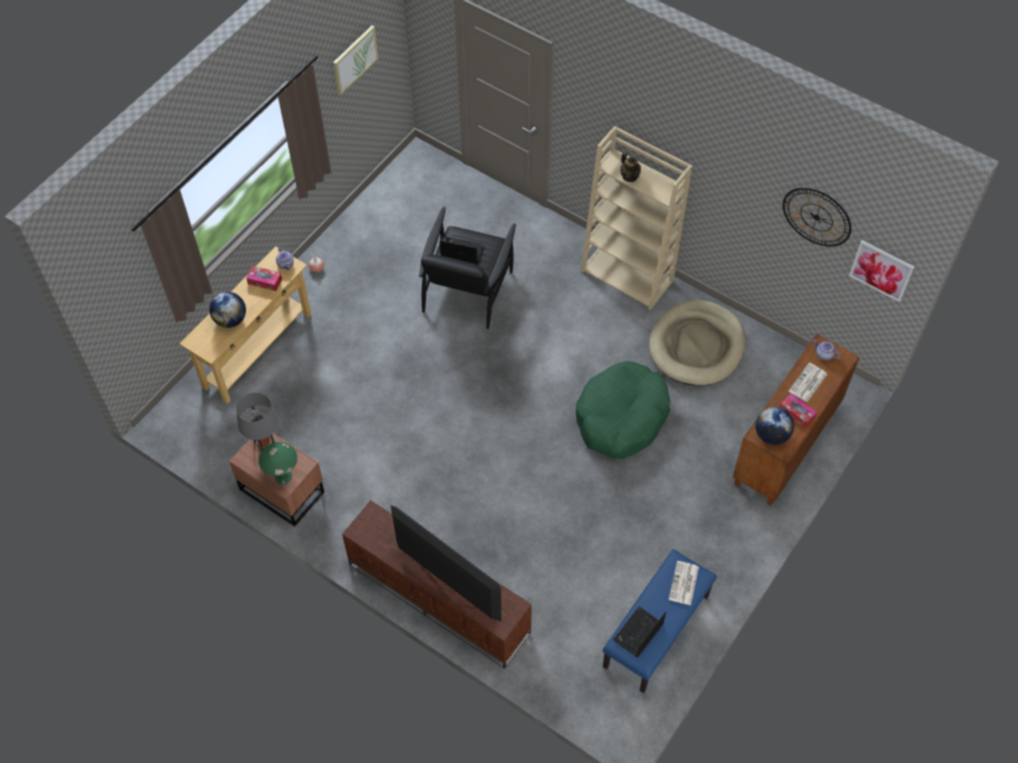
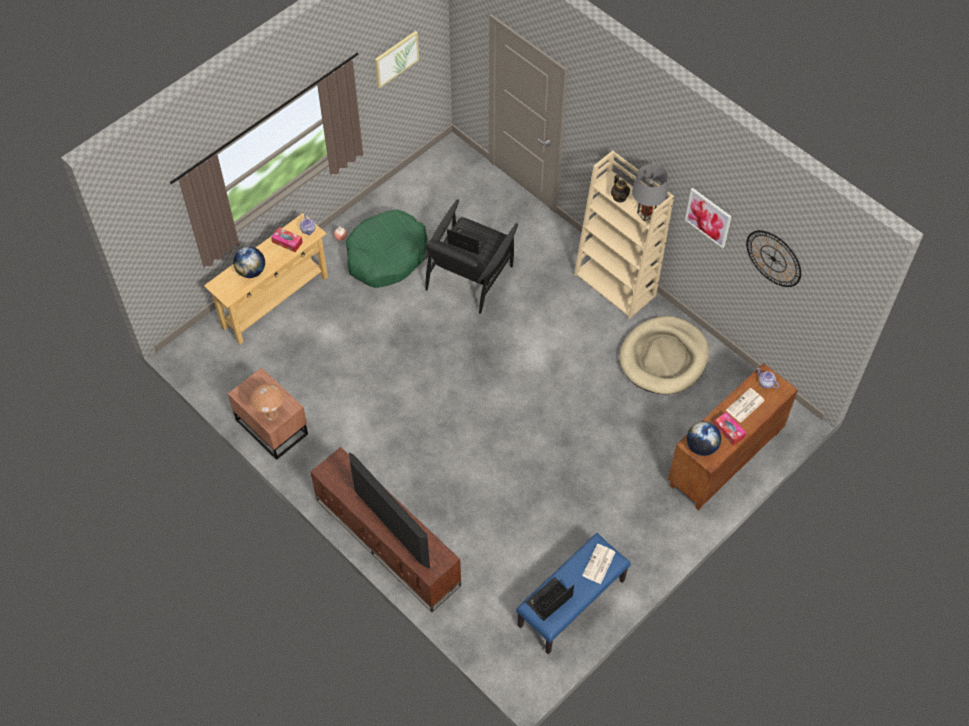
camera: 10 degrees right, 0 degrees up
(264, 442) = (260, 382): grey table lamp -> grey table lamp (646, 214)
(283, 476) = (270, 414): green table lamp -> brown table lamp
(621, 417) = (582, 411): green dog bed -> green dog bed (386, 256)
(881, 270) = (825, 315): picture -> picture (708, 217)

